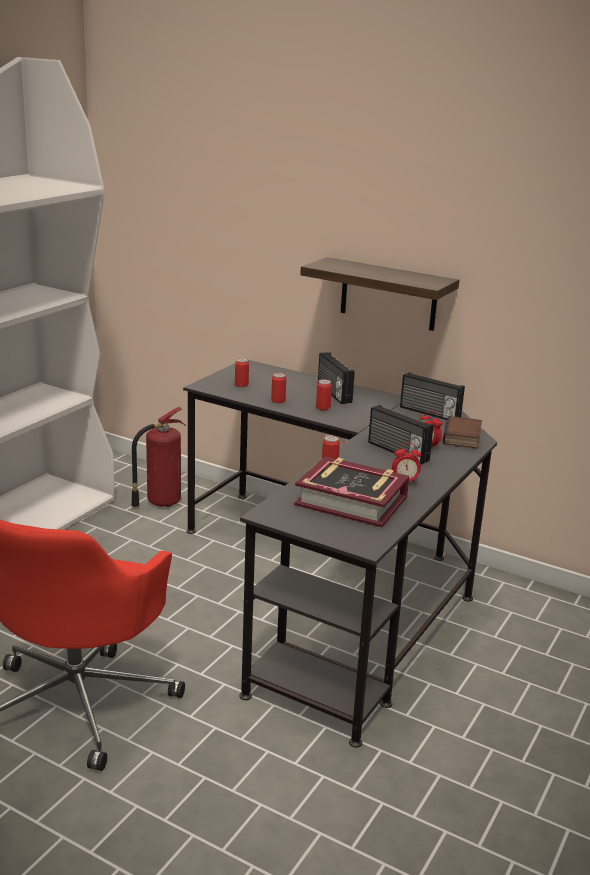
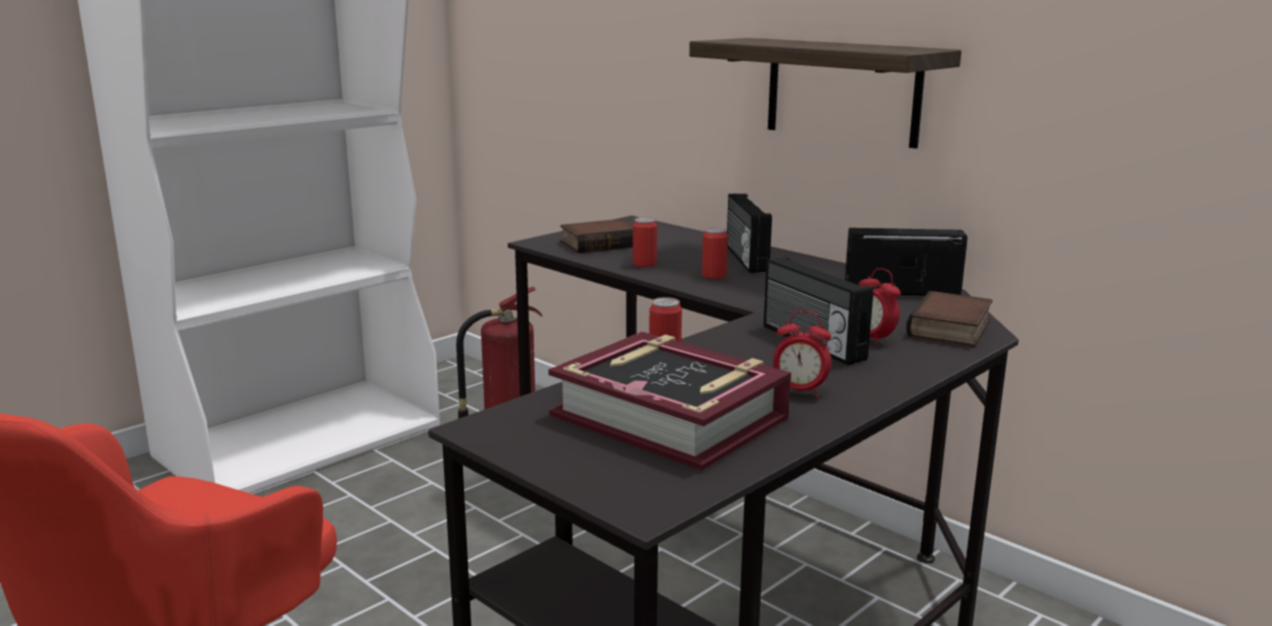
camera: 15 degrees right, 5 degrees down
(241, 384) = (601, 243): can -> book
(429, 413) = (901, 291): radio -> radio turned 135 degrees clockwise

